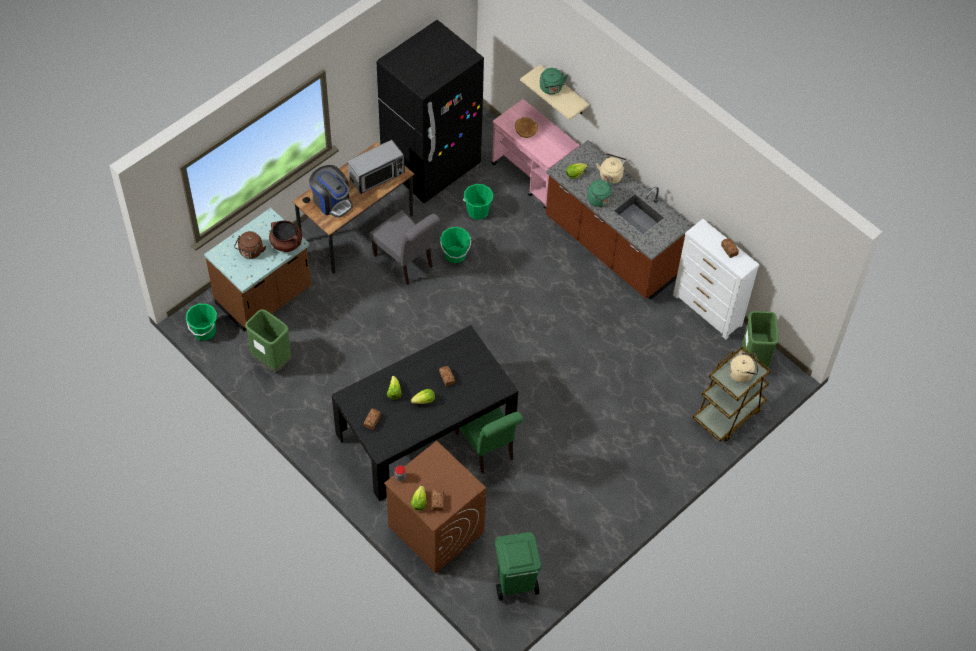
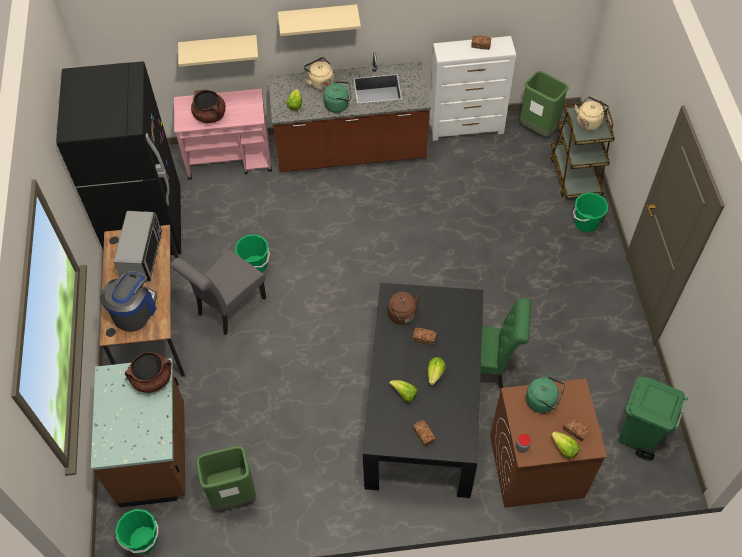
camera: 50 degrees left, 0 degrees up
(250, 252) = (132, 420): brown kettle -> brown kettle (403, 315)
(332, 201) = (134, 311): coffee machine -> coffee machine turned 60 degrees counterclockwise
(406, 263) = (228, 308): grey chair -> grey chair turned 135 degrees clockwise
(478, 211) = (226, 220): green bucket -> green bucket (586, 223)
(525, 131) = (210, 115): brown bowl -> brown cooking pot
(551, 89) = (213, 50): green kettle -> green kettle (543, 401)
(632, 128) = (318, 17): none -> beige shelf

